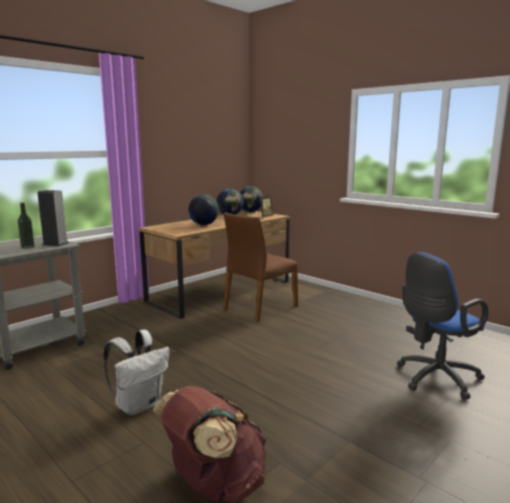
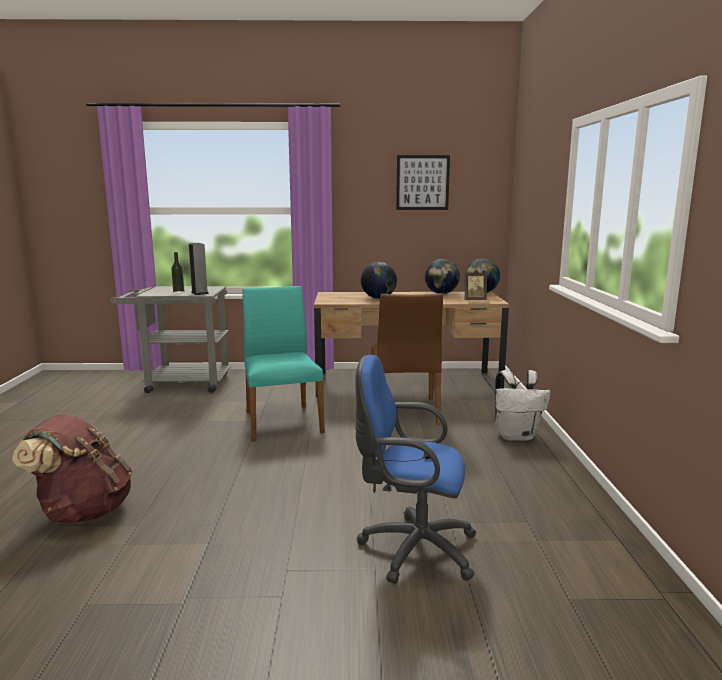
camera: 45 degrees right, 0 degrees up
(139, 405) = (155, 445): white backpack -> white backpack (516, 436)
(198, 129) = (422, 182): none -> picture
(198, 344) = (282, 421): none -> turquoise chair
(259, 308) = (405, 411): brown chair -> brown chair turned 90 degrees counterclockwise

